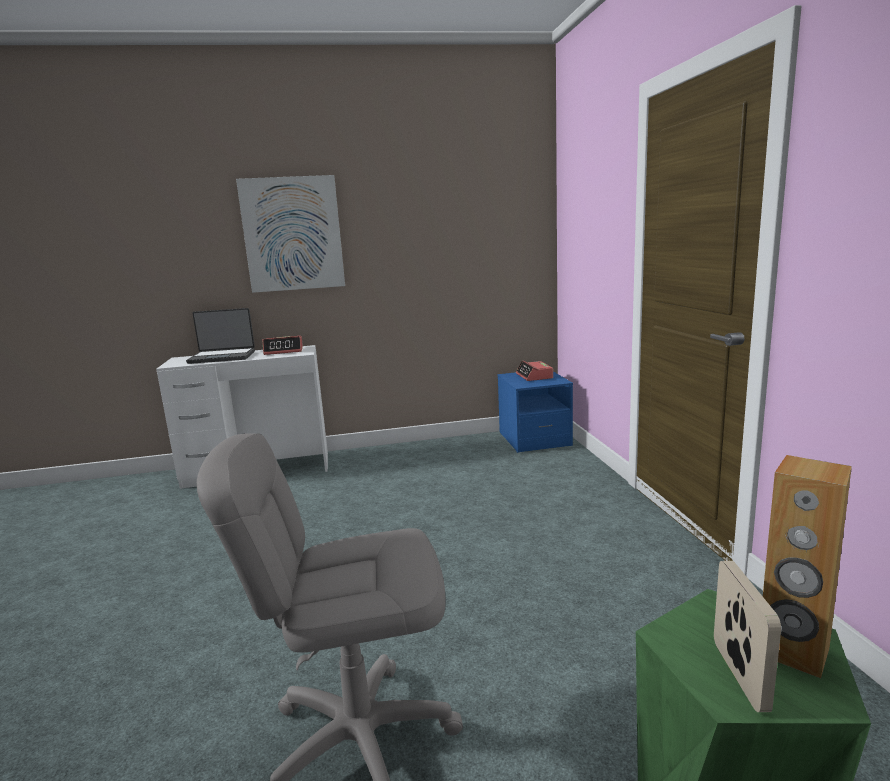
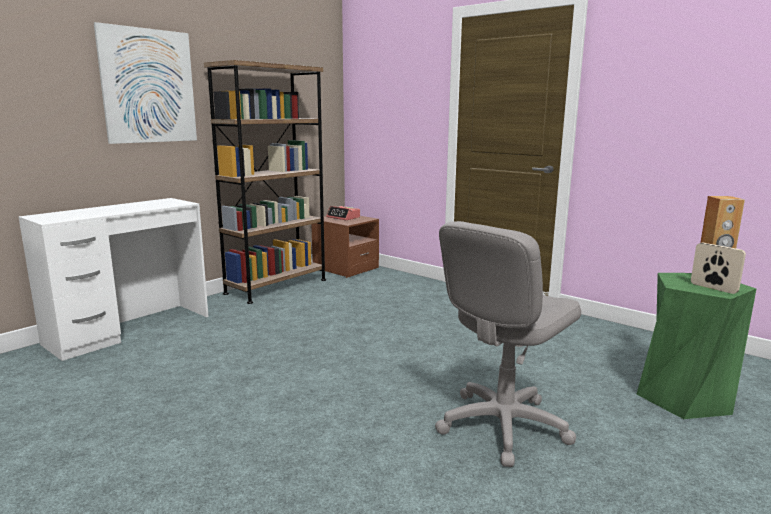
camera: 40 degrees left, 0 degrees up
(222, 357) = (96, 211): laptop -> none
(284, 351) = (155, 203): alarm clock -> none
(432, 449) = (276, 286): none -> brown bookcase
(534, 439) = (345, 268): blue nightstand -> brown nightstand

